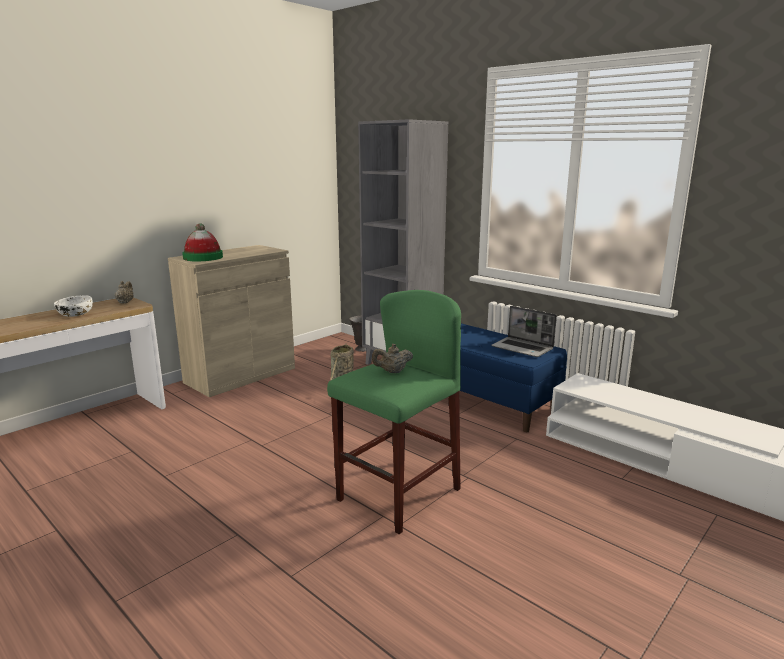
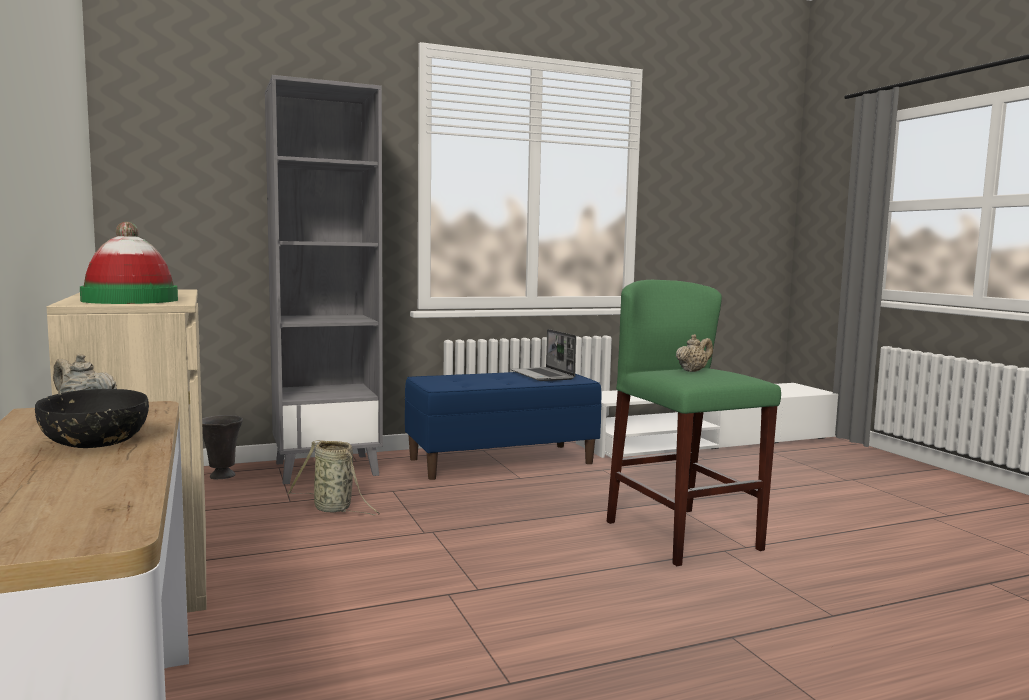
camera: 65 degrees left, 10 degrees down
(75, 314) = (94, 443): white bowl -> black bowl
(392, 372) = (693, 371): beige teapot -> beige teapot turned 135 degrees counterclockwise
(523, 348) = (543, 376): laptop -> laptop turned 90 degrees clockwise

